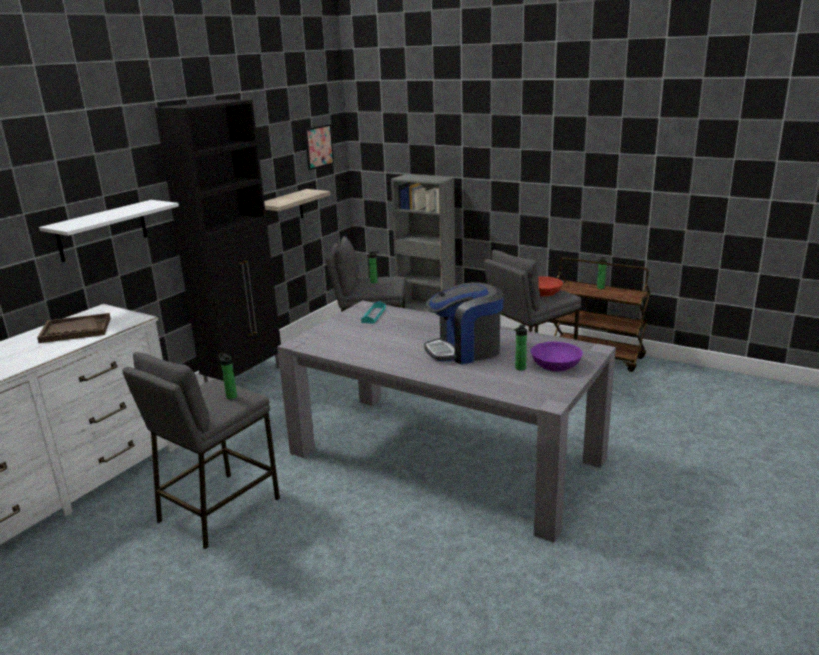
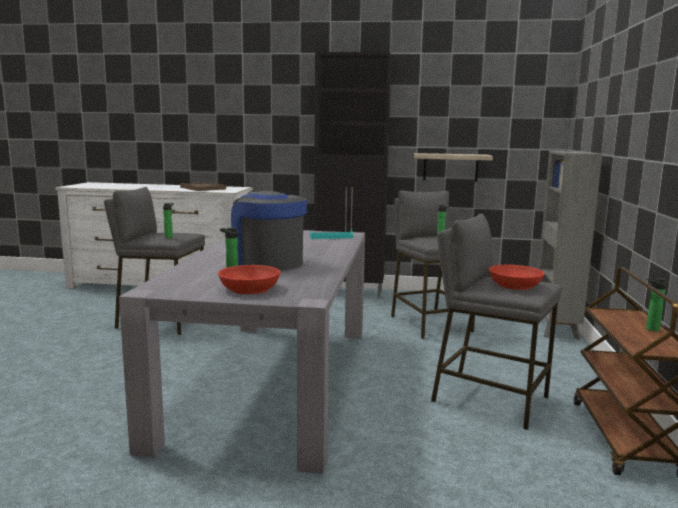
camera: 65 degrees right, 10 degrees down
(102, 230) = (264, 137): white shelf -> none
(318, 146) = (517, 116): picture -> none
(555, 364) = (249, 288): purple bowl -> red bowl

